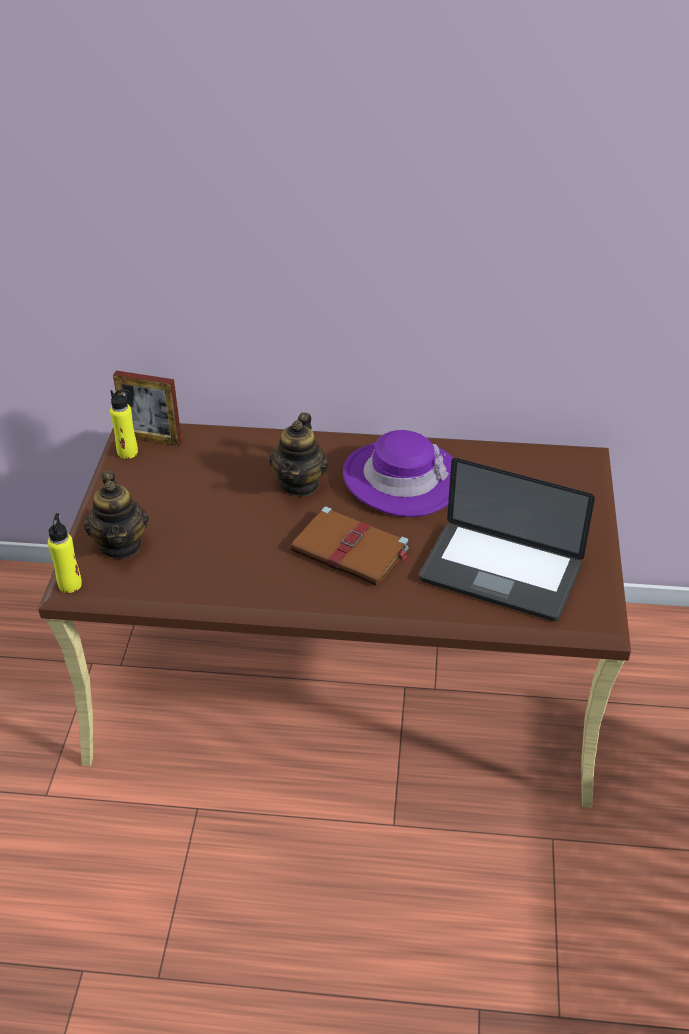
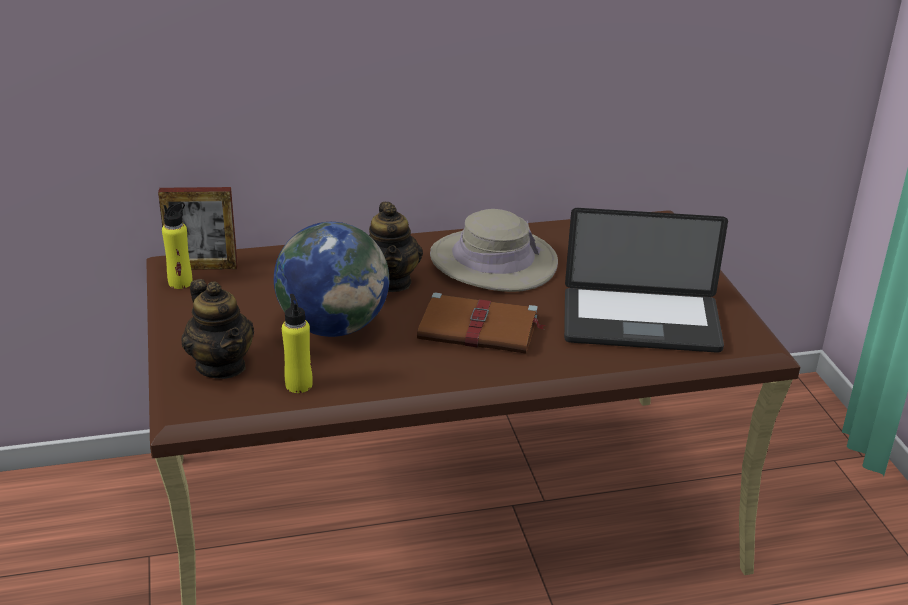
camera: 20 degrees left, 10 degrees down
(70, 584) = (181, 412): yellow bottle -> yellow bottle (299, 385)
(229, 523) = (333, 327): none -> globe
(401, 478) = (493, 261): purple hat -> beige hat

